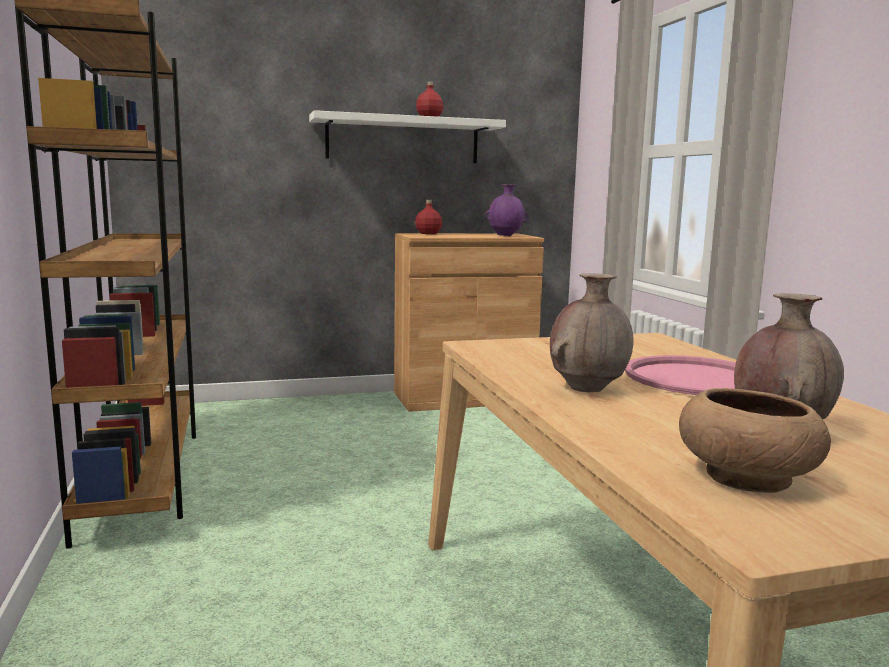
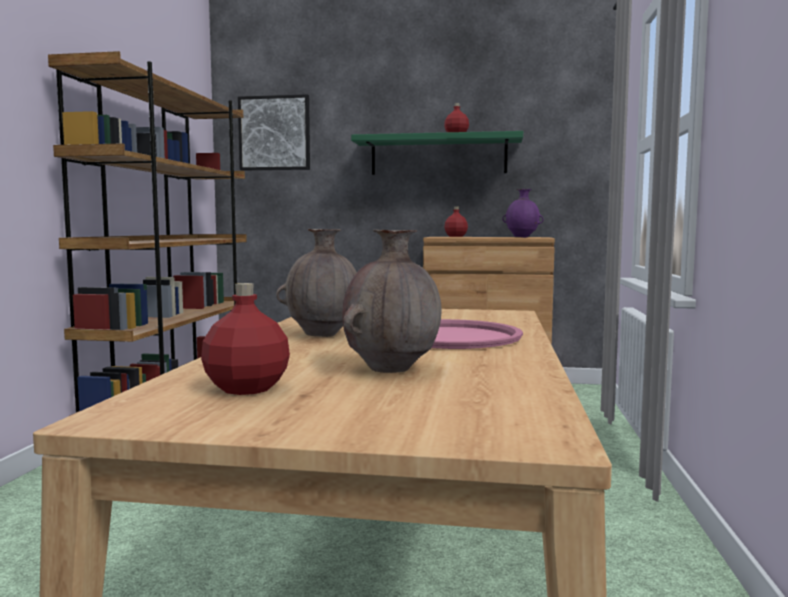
camera: 25 degrees right, 5 degrees down
(195, 98) = (274, 133): none -> picture
(403, 140) = (438, 156): white shelf -> green shelf
(746, 477) = (248, 388): brown bowl -> red bottle

